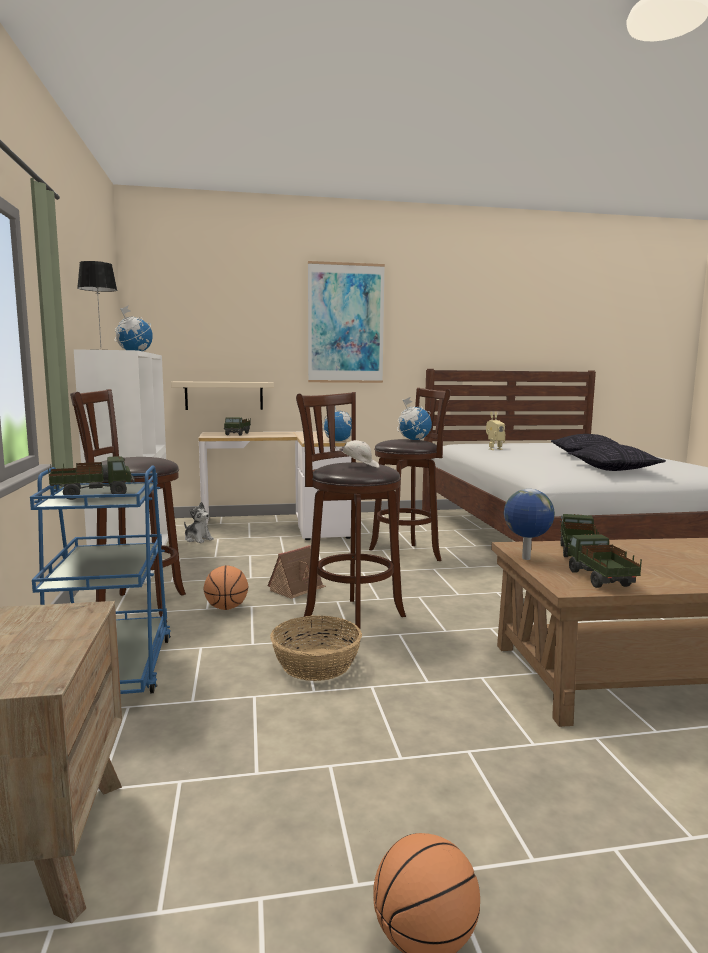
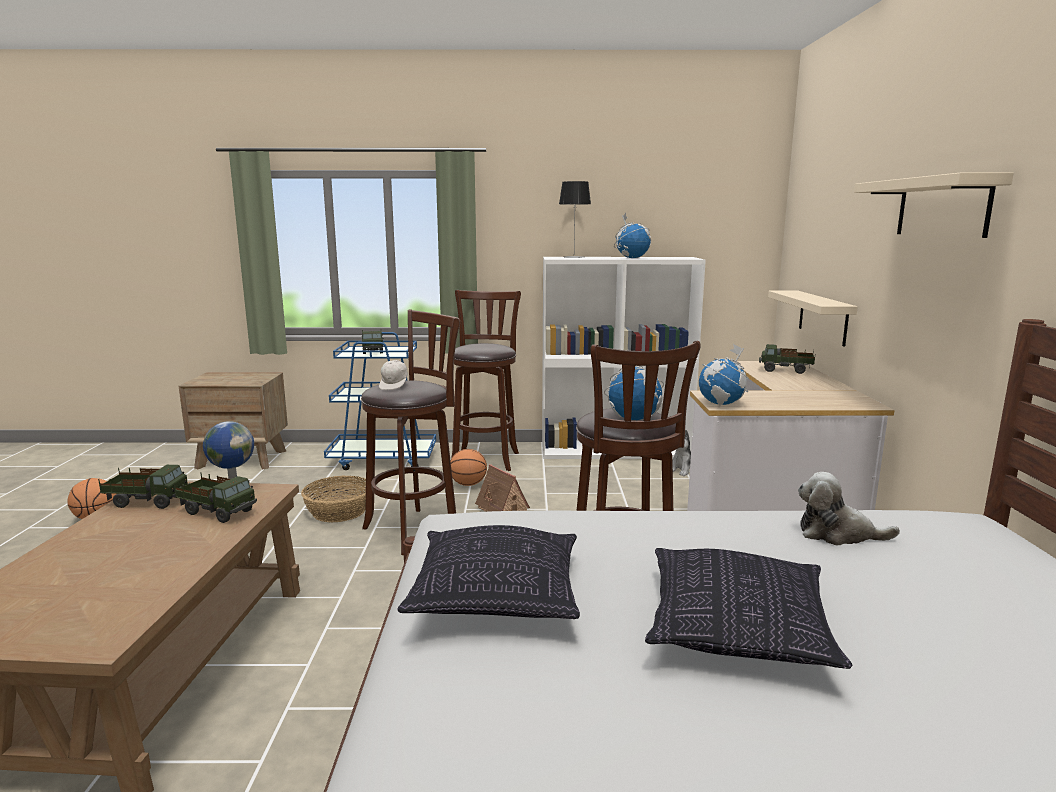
camera: 100 degrees right, 5 degrees up
(346, 323) = (942, 207): picture -> beige shelf
(494, 449) = (837, 534): toy robot -> plush toy

